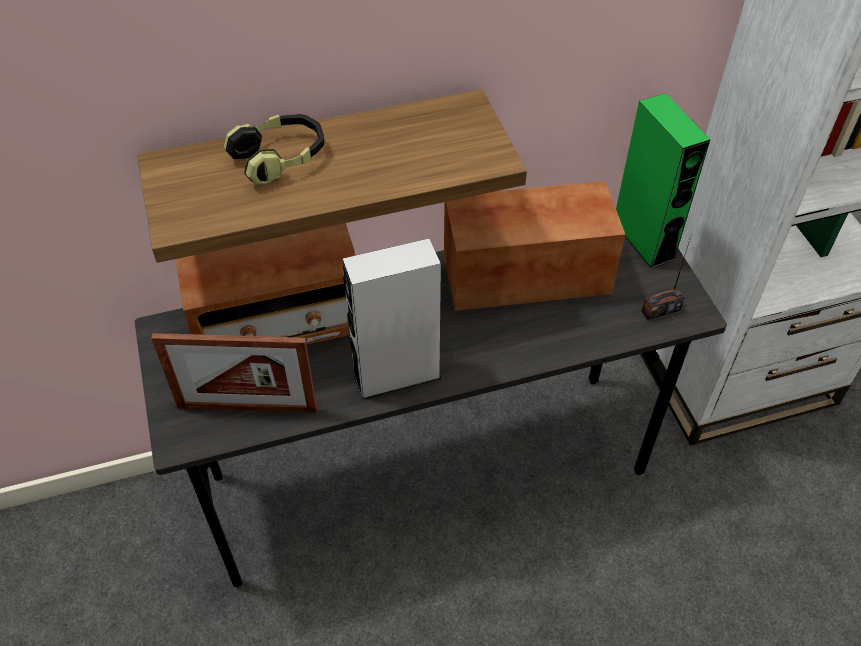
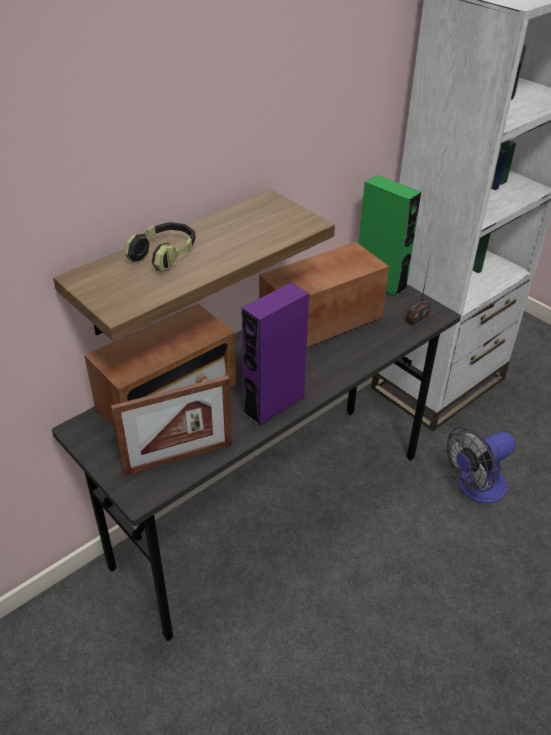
camera: 25 degrees left, 10 degrees down
(396, 376) = (274, 405): grey speaker -> purple speaker
(703, 546) = (475, 488): none -> fan

